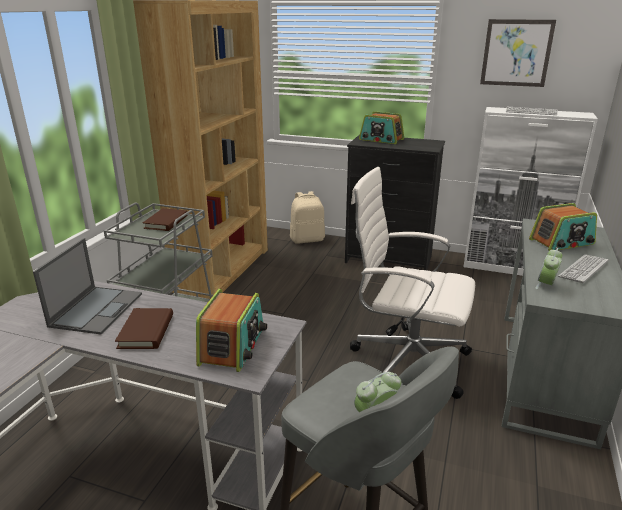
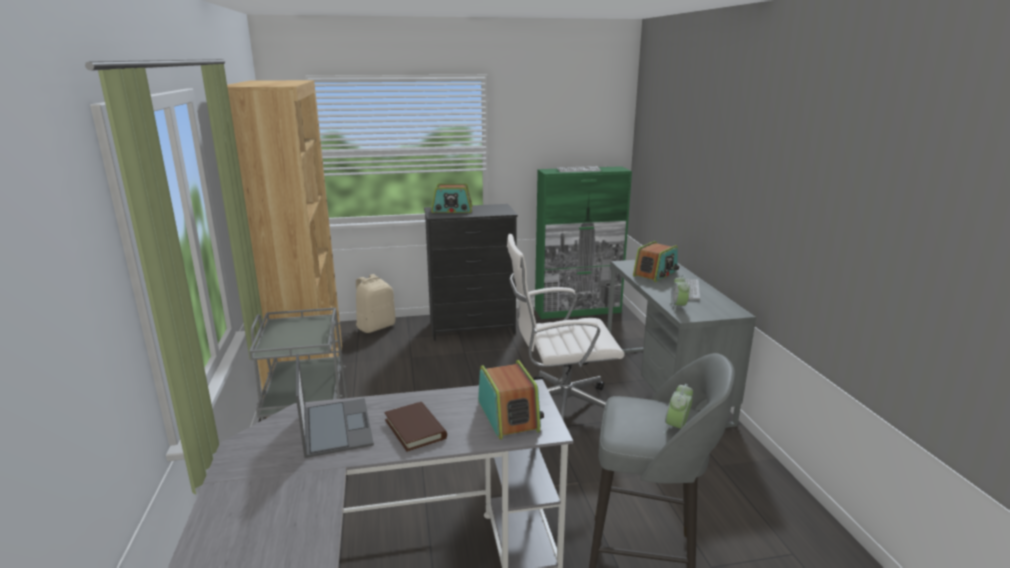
camera: 30 degrees left, 5 degrees down
(166, 222) = (302, 329): brown book -> none
(511, 268) = (578, 310): white cabinet -> green cabinet
(516, 53) = (555, 120): picture -> none

